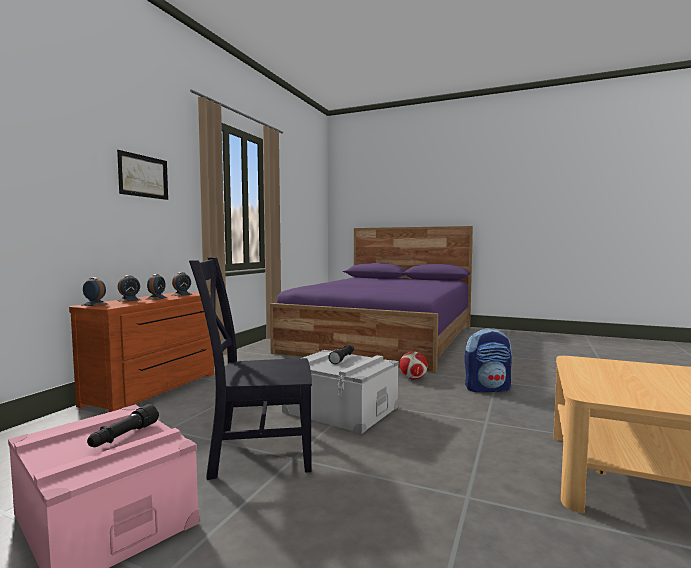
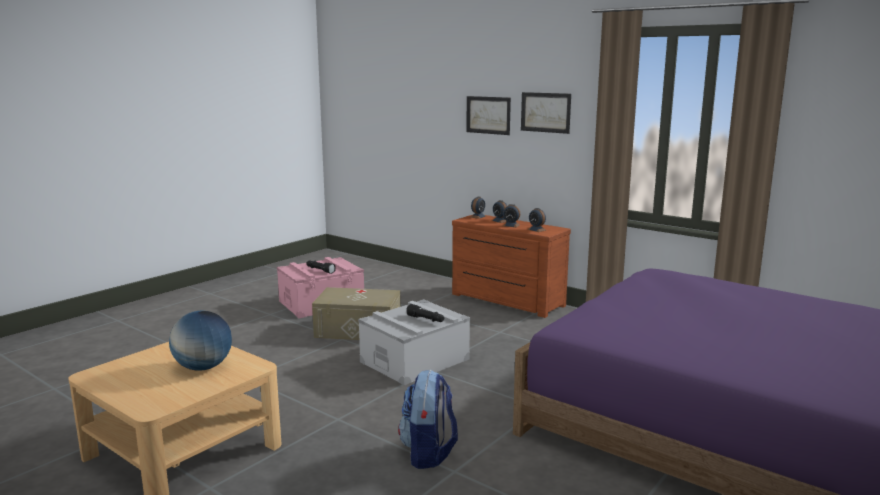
camera: 105 degrees right, 10 degrees up
(72, 171) = (488, 115): none -> picture
(256, 453) = (358, 330): black chair -> beige storage box
(413, 379) = (491, 412): football -> none
(622, 374) = (203, 367): none -> globe

